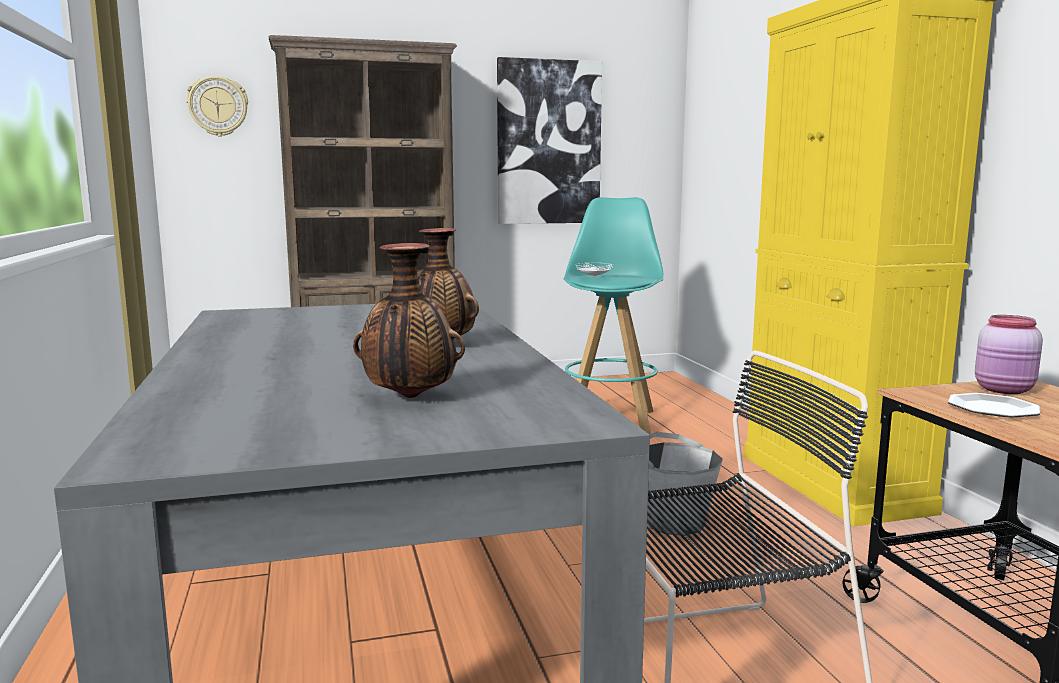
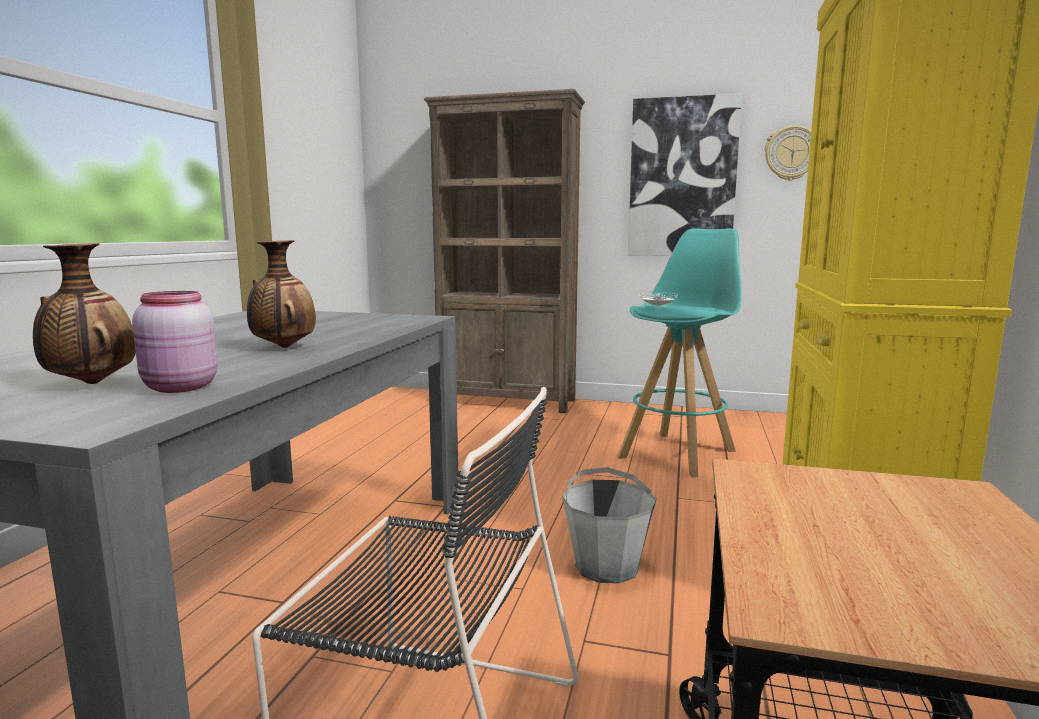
camera: 30 degrees right, 0 degrees up
(218, 106) = (407, 158): wall clock -> wall clock (791, 153)
(993, 409) = (806, 515): plate -> none
(1005, 390) = (901, 493): pink jar -> pink jar (179, 388)

